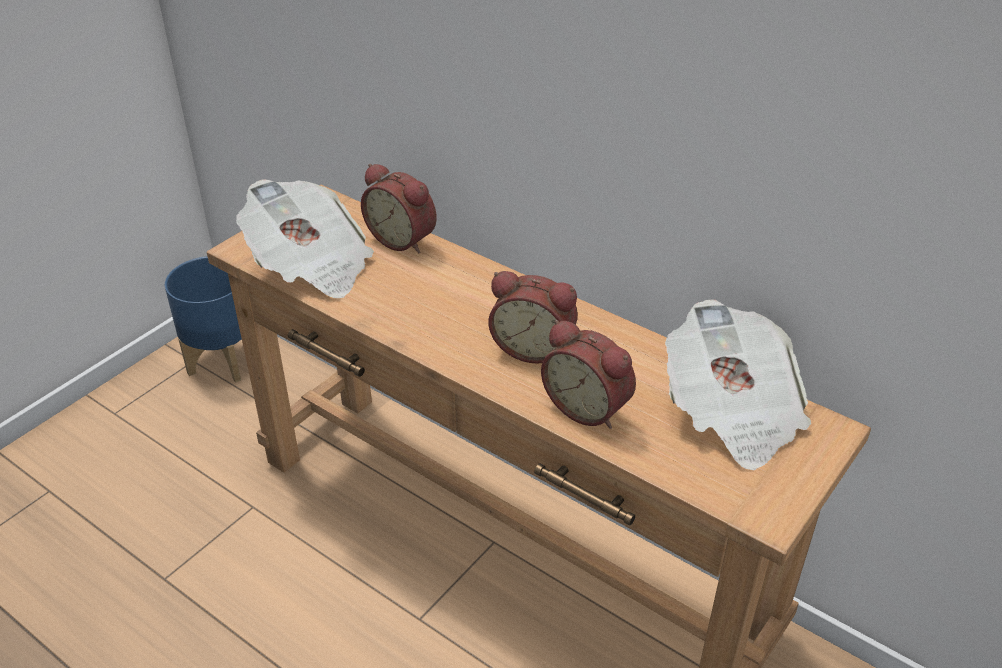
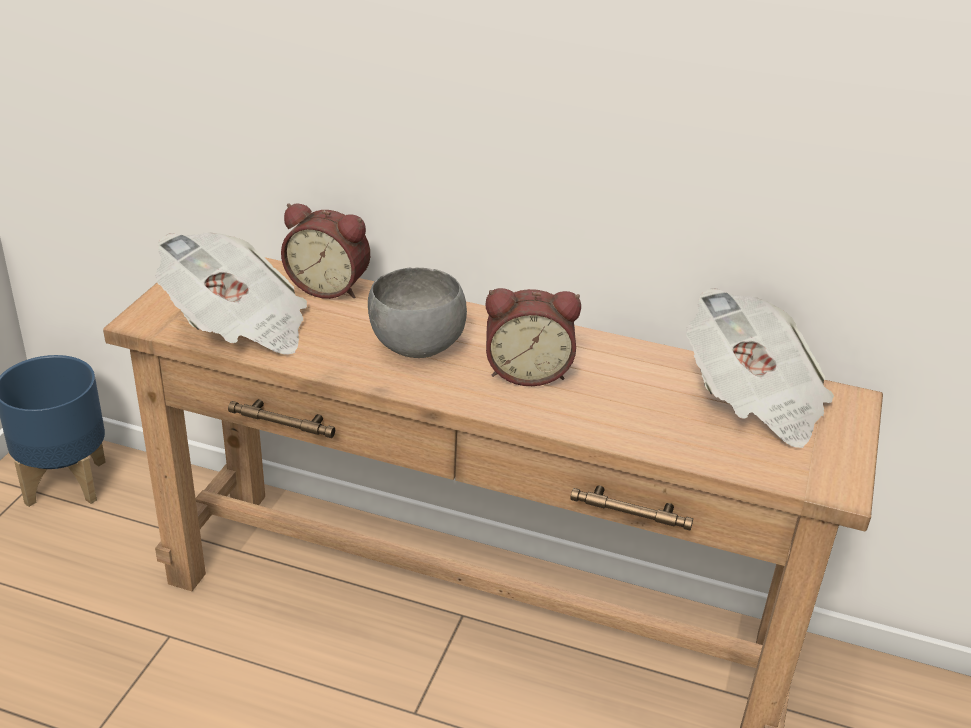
camera: 20 degrees left, 5 degrees down
(446, 308) = (415, 347): none -> grey bowl
(589, 407) = (614, 418): alarm clock -> none

